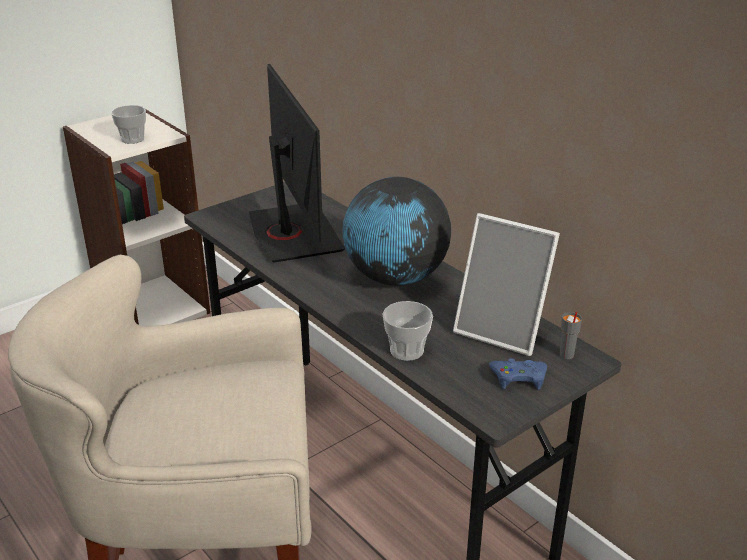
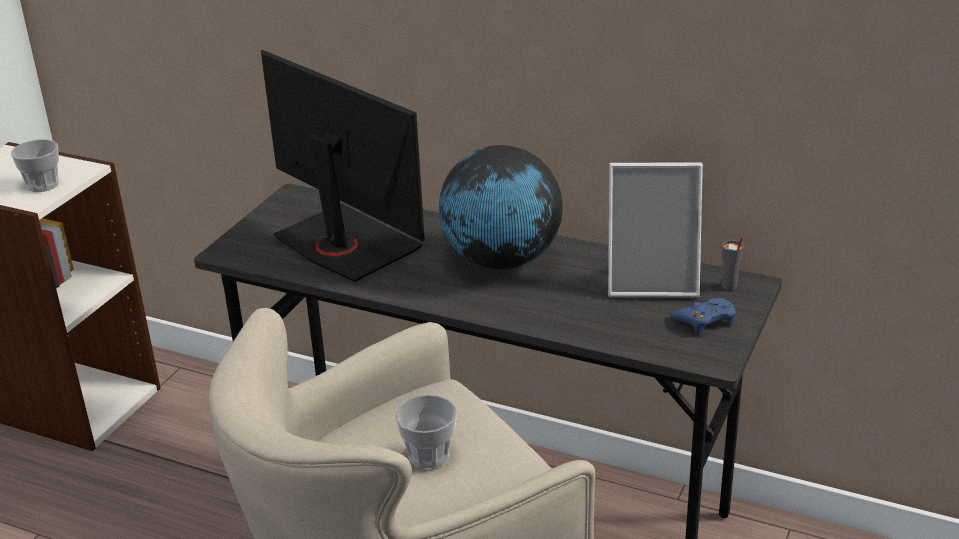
camera: 25 degrees left, 0 degrees up
(406, 350) = (580, 328): cup -> cup (429, 455)

